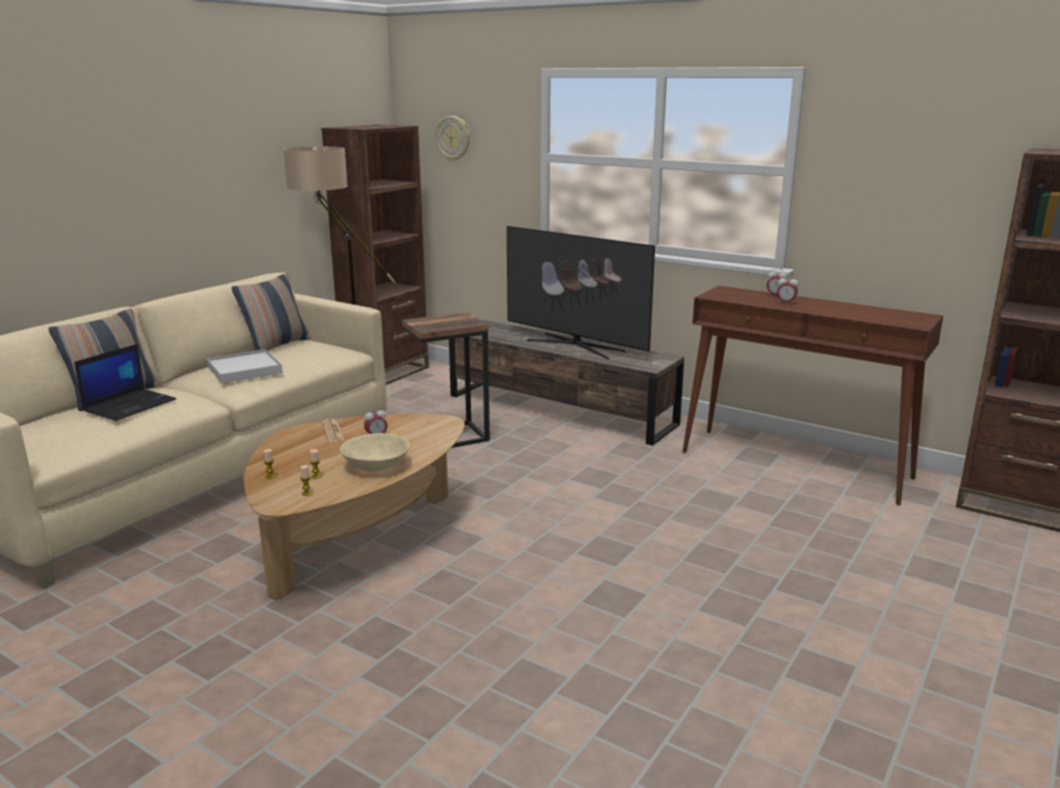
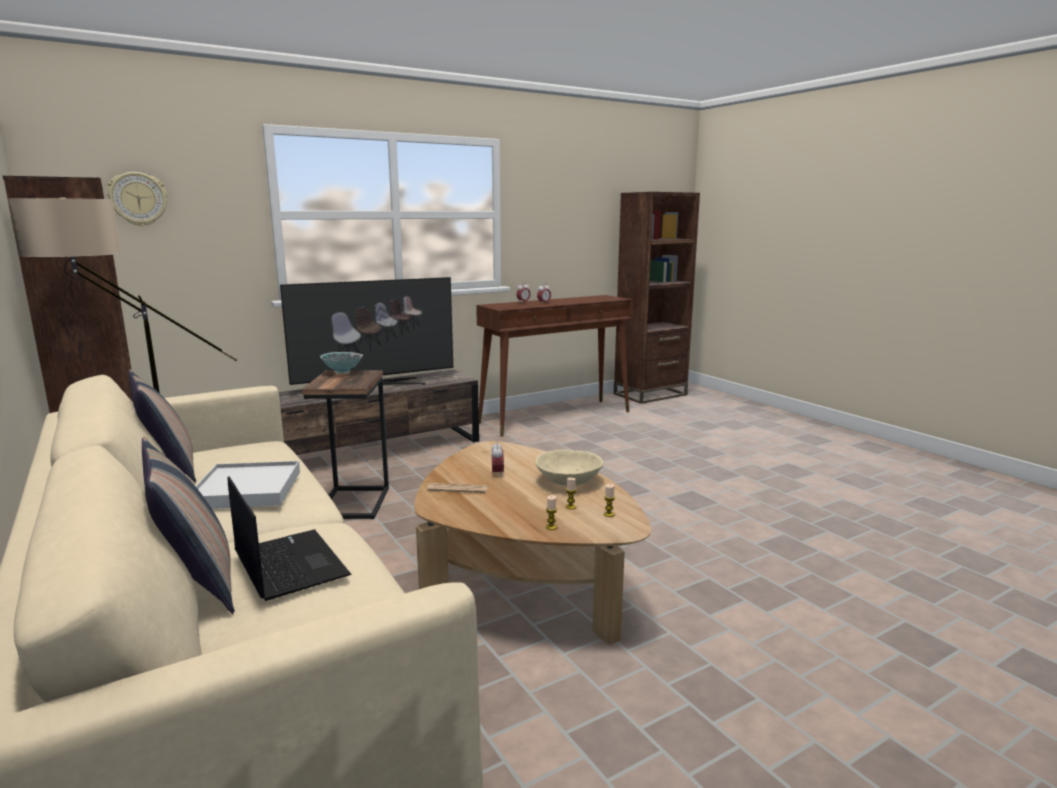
camera: 65 degrees left, 5 degrees down
(463, 317) = (342, 373): none -> bowl

